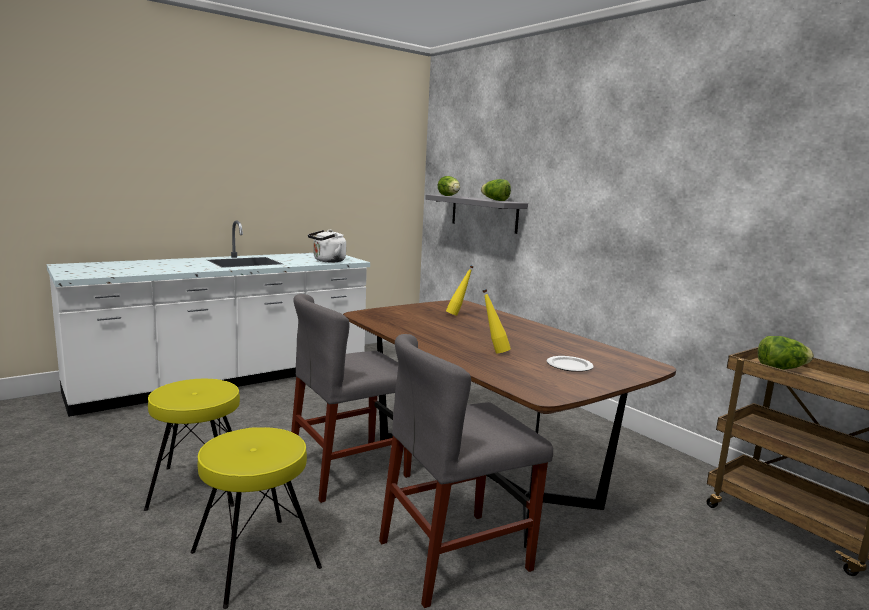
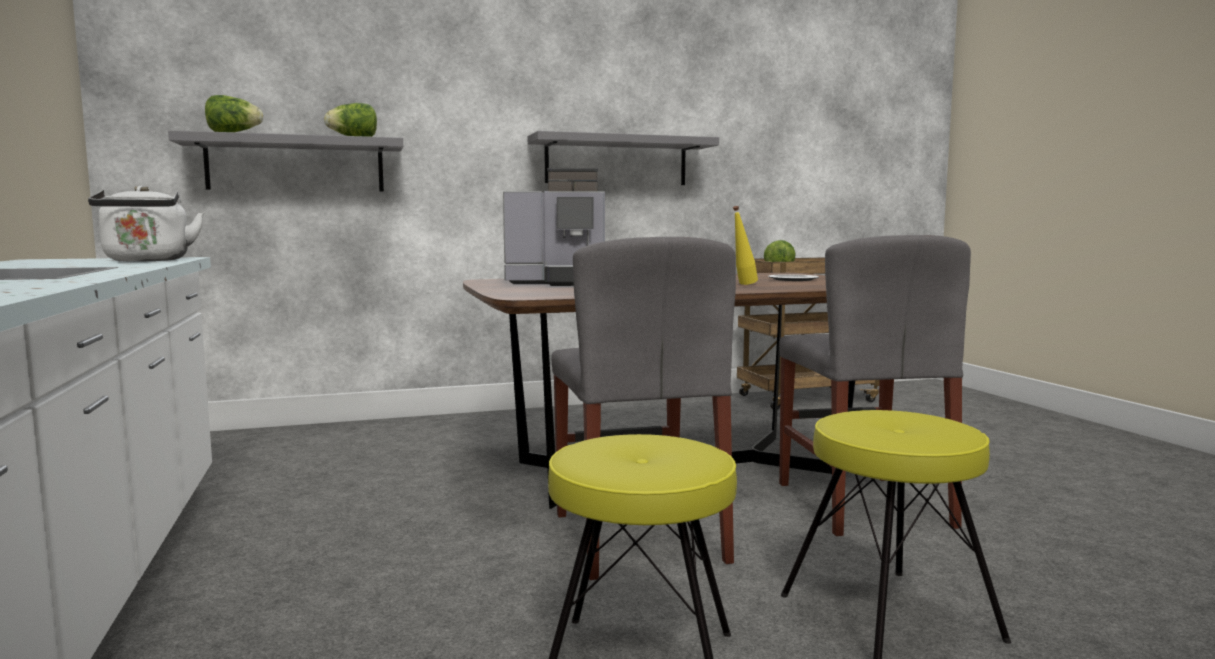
camera: 70 degrees left, 5 degrees down
(458, 315) = (560, 282): yellow bottle -> coffee machine
(662, 228) = (616, 161): none -> grey shelf

